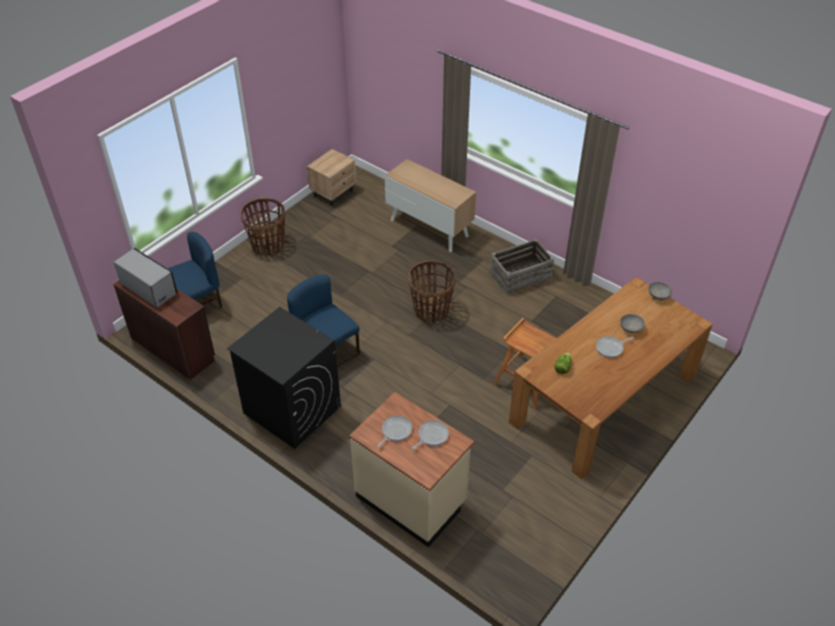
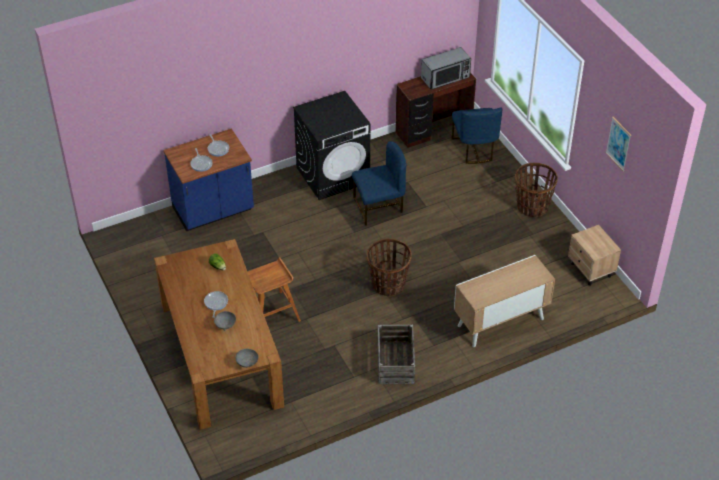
camera: 115 degrees right, 0 degrees up
(296, 72) = (618, 143): none -> picture
(412, 499) = (213, 211): beige counter -> blue counter

